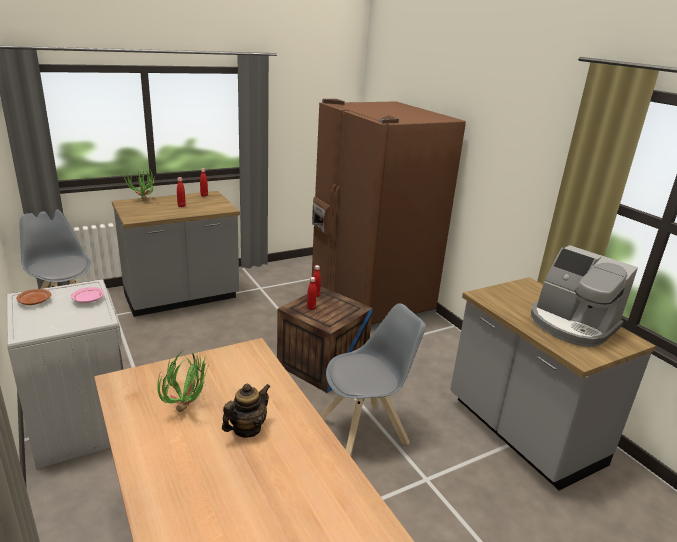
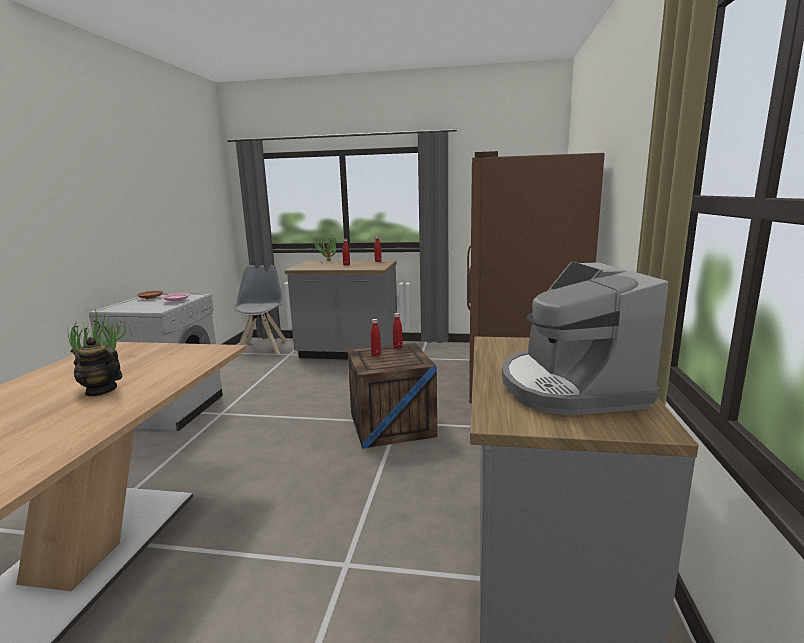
camera: 40 degrees right, 10 degrees down
(247, 429) = (101, 390): teapot -> teapot turned 150 degrees counterclockwise
(364, 431) = (350, 491): grey chair -> none

